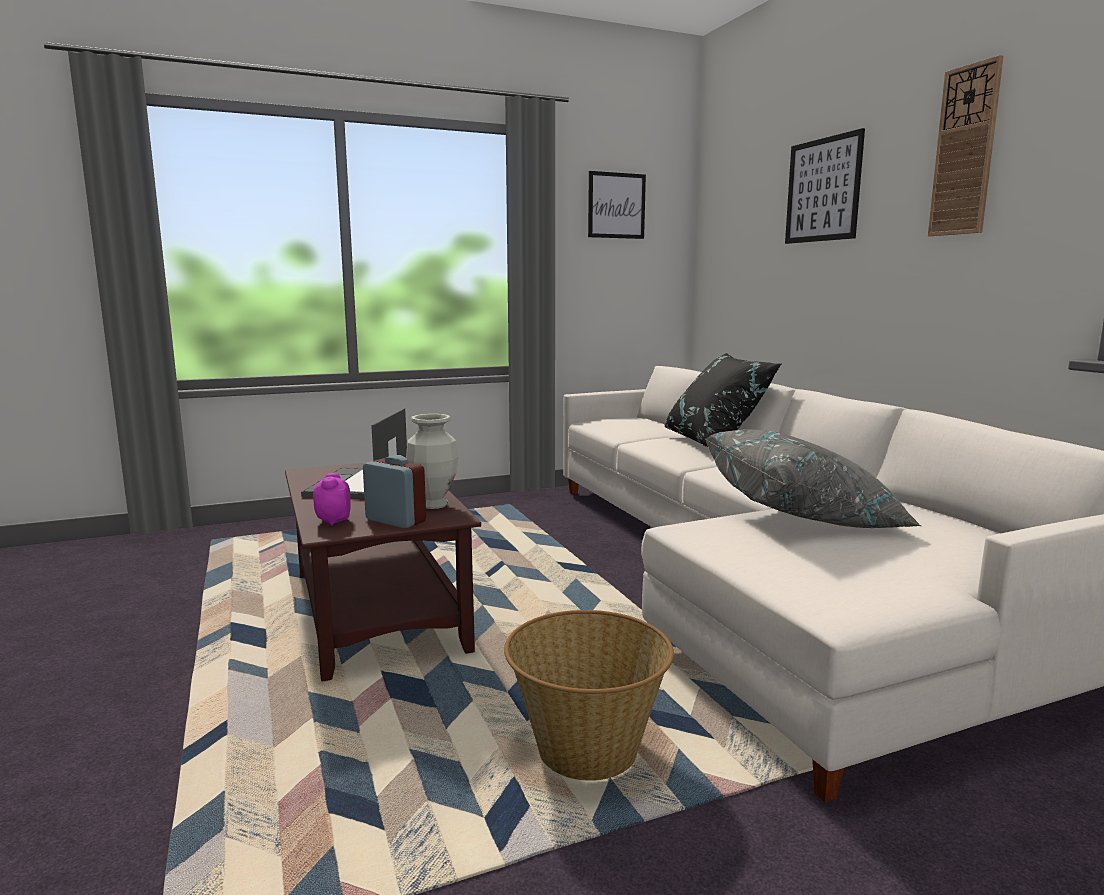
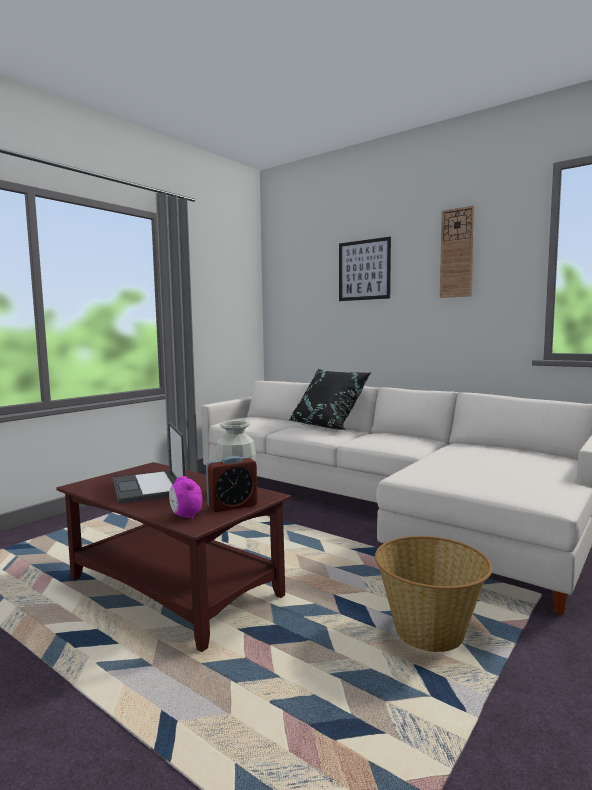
camera: 30 degrees left, 5 degrees down
(395, 521) = (232, 506): alarm clock -> alarm clock turned 150 degrees clockwise
(616, 205) = (220, 274): picture -> none
(802, 516) = (453, 458): grey pillow -> none

